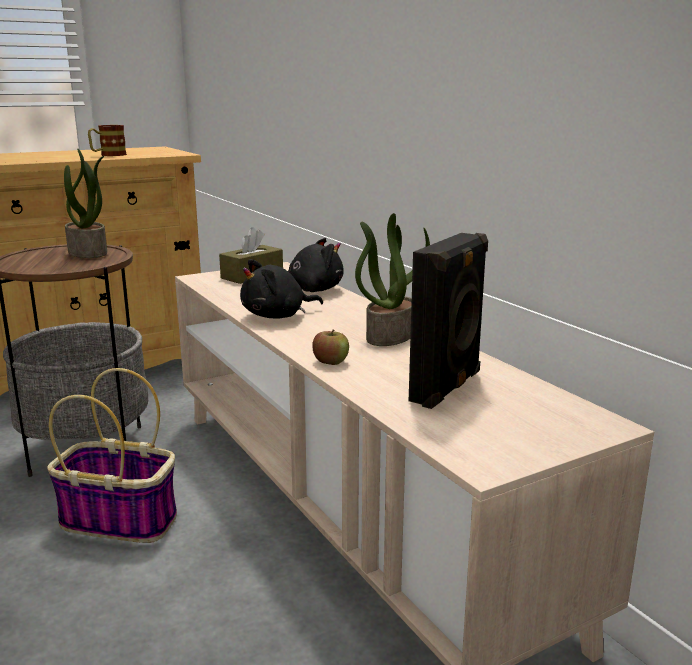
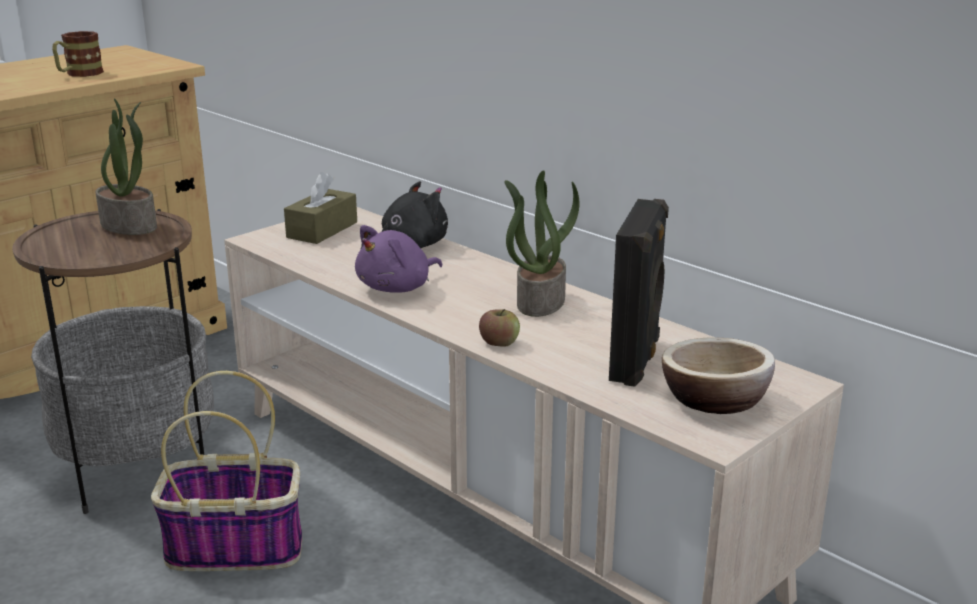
camera: 15 degrees left, 5 degrees up
(277, 316) = (397, 288): black plush toy -> purple plush toy
(504, 430) = (714, 400): none -> bowl

